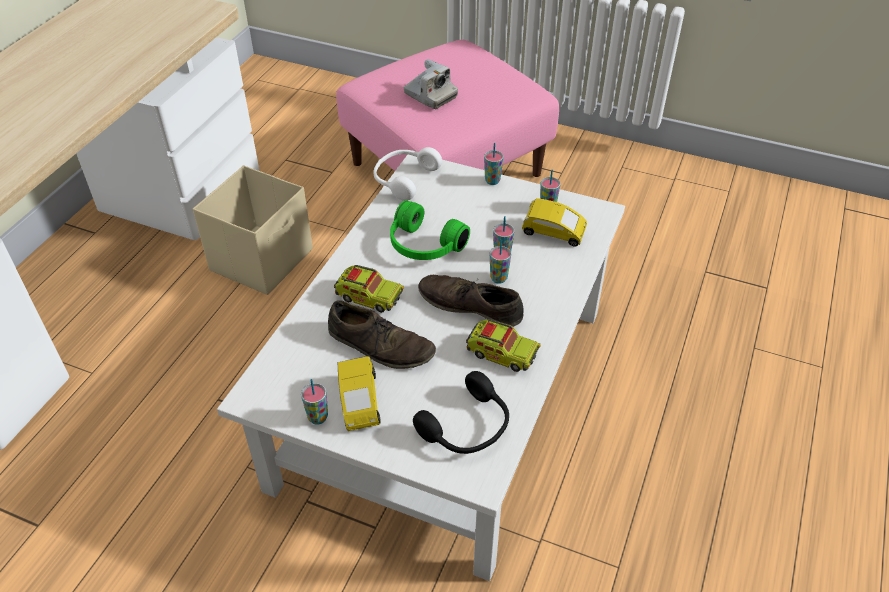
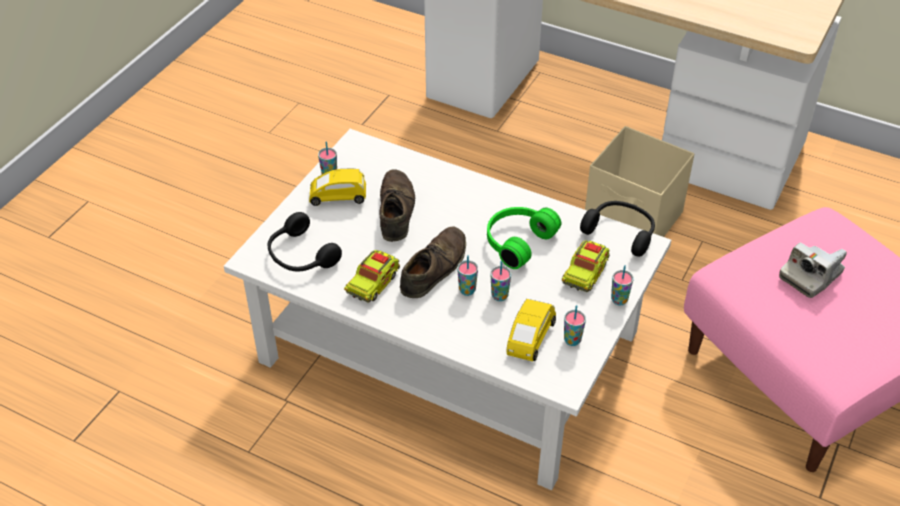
camera: 95 degrees right, 0 degrees up
(369, 297) = (453, 205): toy truck -> toy truck (585, 273)
(381, 345) = (395, 210): brown shoe -> brown shoe turned 150 degrees clockwise
(403, 179) = (621, 232): white headphones -> black headphones

